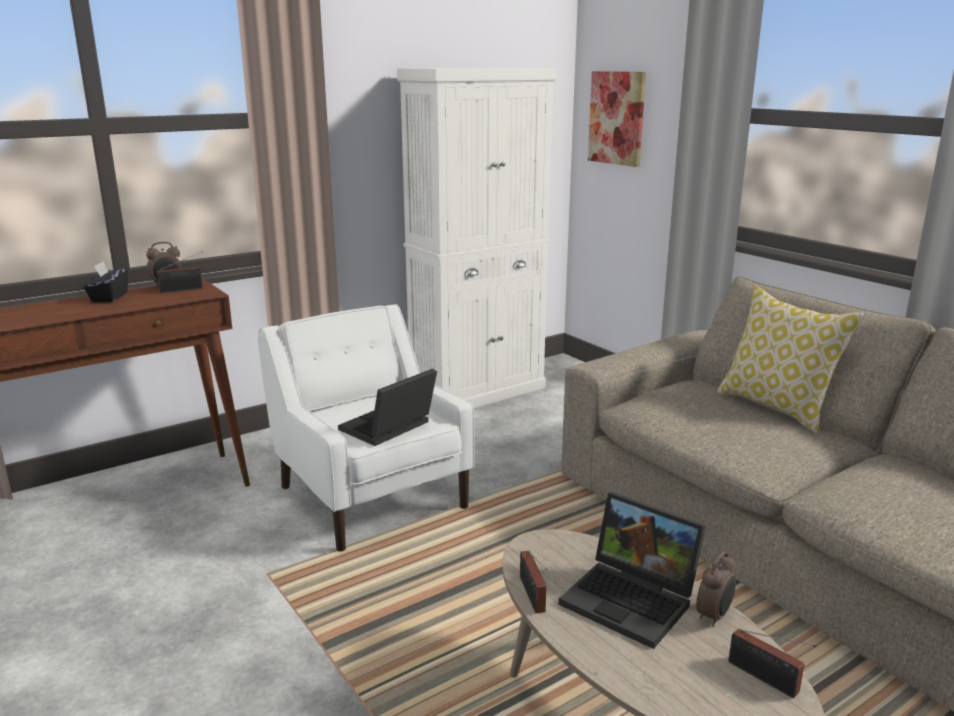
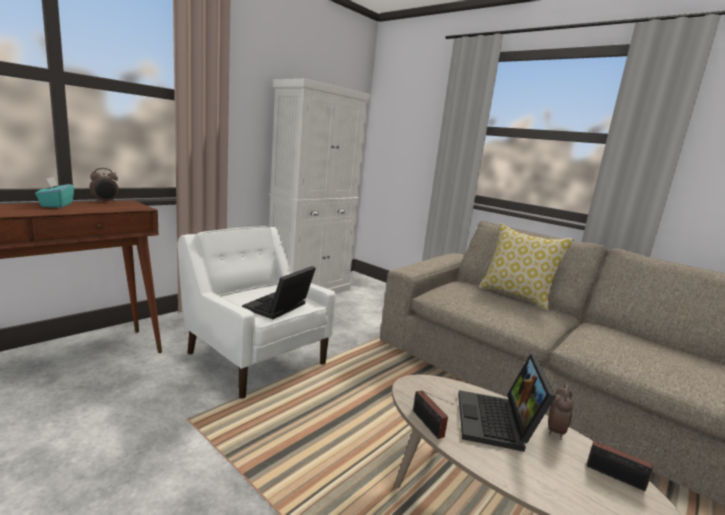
camera: 15 degrees left, 5 degrees down
(108, 297) = (56, 205): black tissue box -> turquoise tissue box
(183, 289) = (119, 204): radio -> none
(617, 118) = (397, 131): picture -> none
(633, 600) = (498, 423): laptop -> laptop turned 75 degrees clockwise

